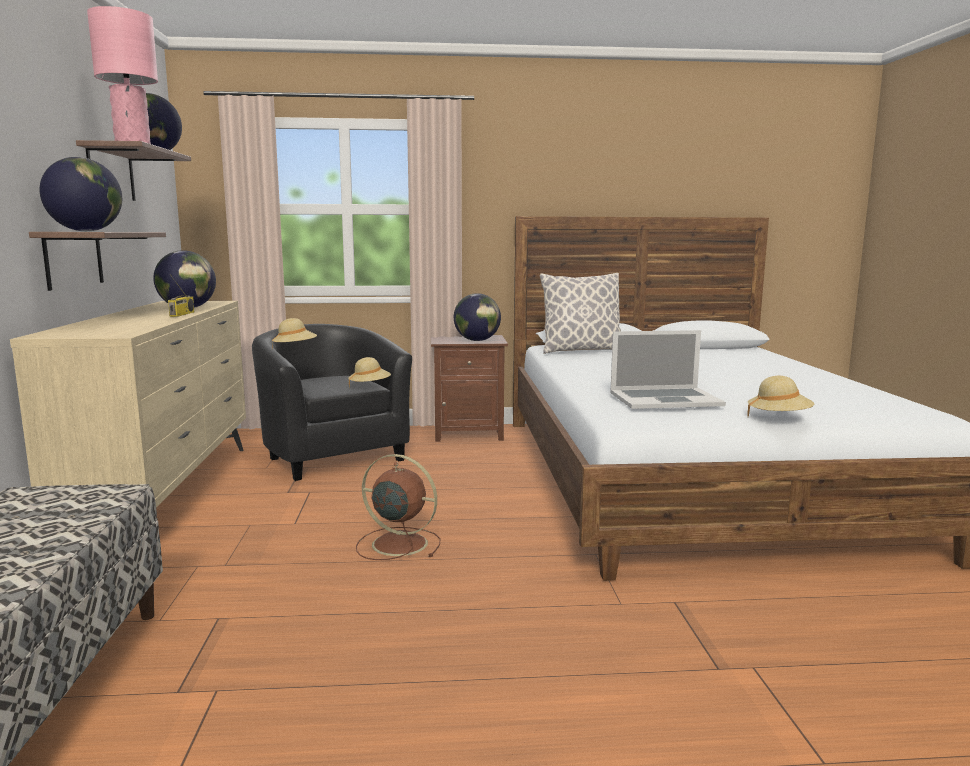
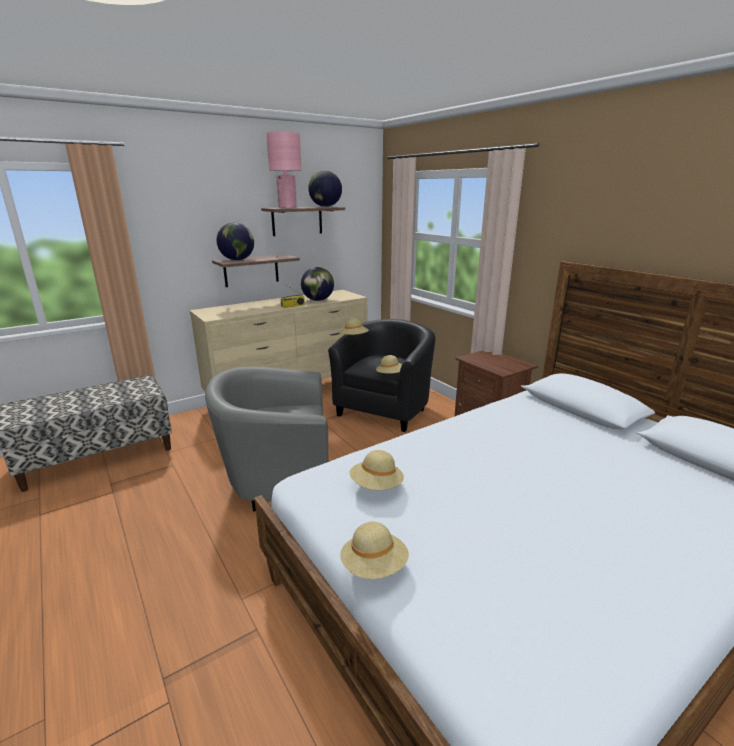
camera: 60 degrees right, 10 degrees up
(397, 543) = (277, 479): brown fan -> grey armchair
(477, 340) = (494, 365): globe -> none
(580, 351) = (548, 407): pillow -> none
(665, 399) = (376, 486): laptop -> beige hat

